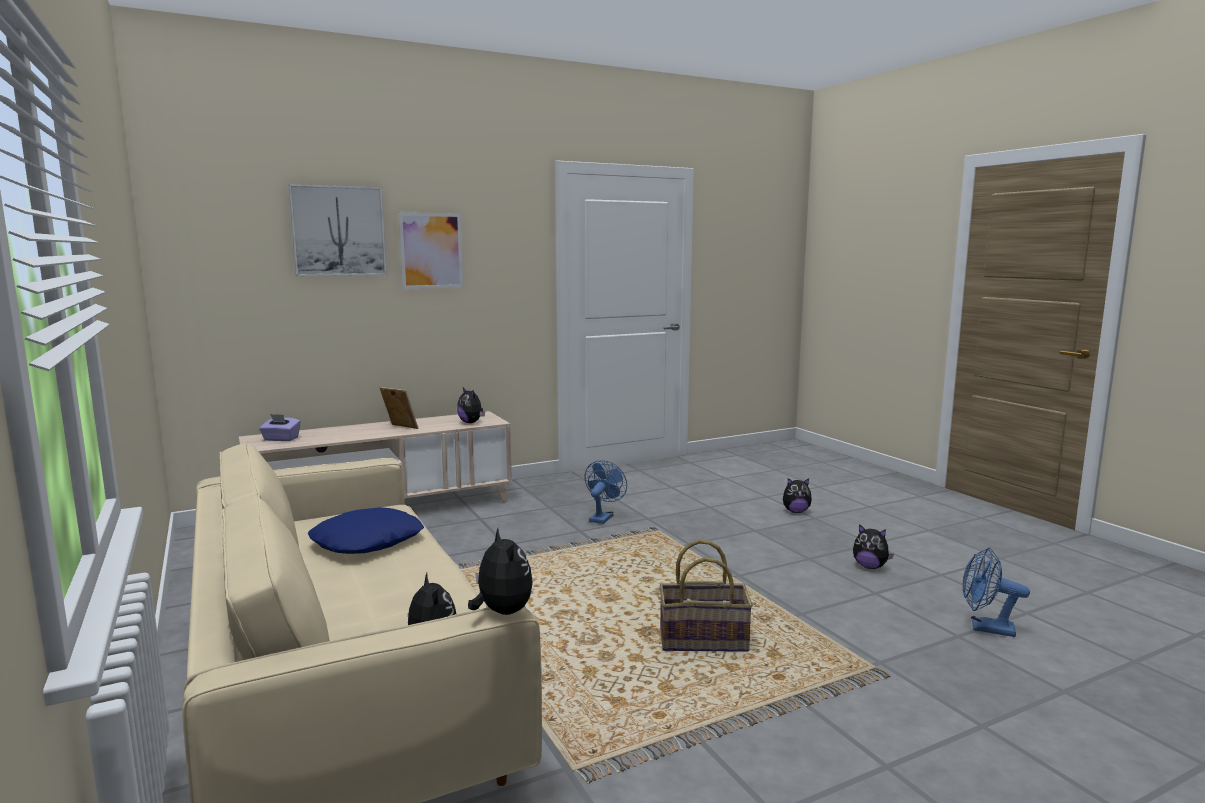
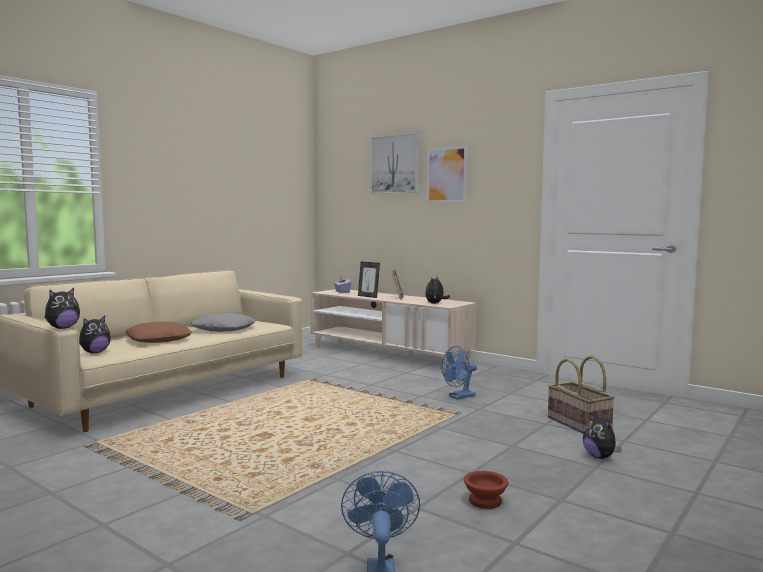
camera: 65 degrees right, 5 degrees down
(357, 435) = (368, 296): none -> picture frame
(367, 541) = (224, 329): blue pillow -> grey pillow
(386, 592) = (159, 340): none -> brown pillow
(602, 517) = (459, 397): blue fan -> blue fan turned 150 degrees clockwise
(703, 640) = (265, 452): basket -> basket (579, 424)
(870, 567) = (486, 502): plush toy -> brown bowl

